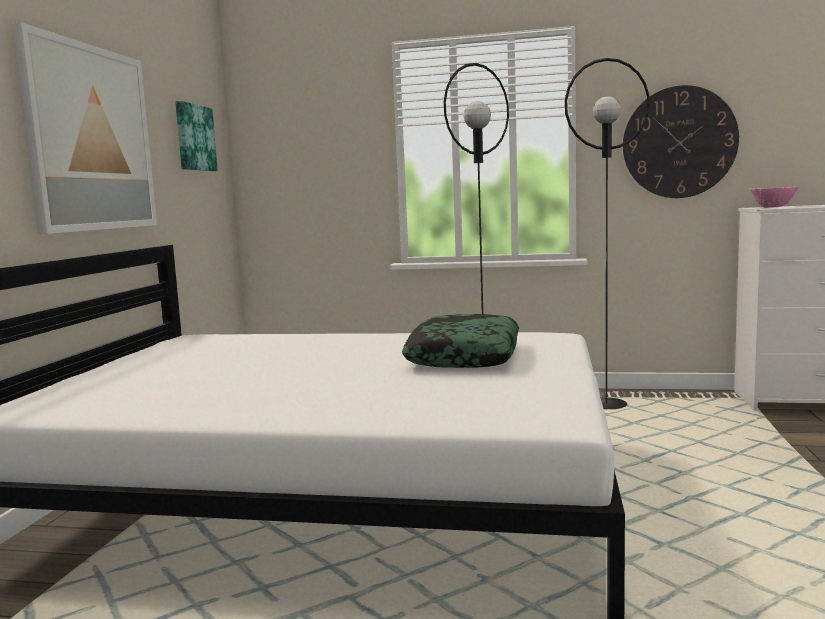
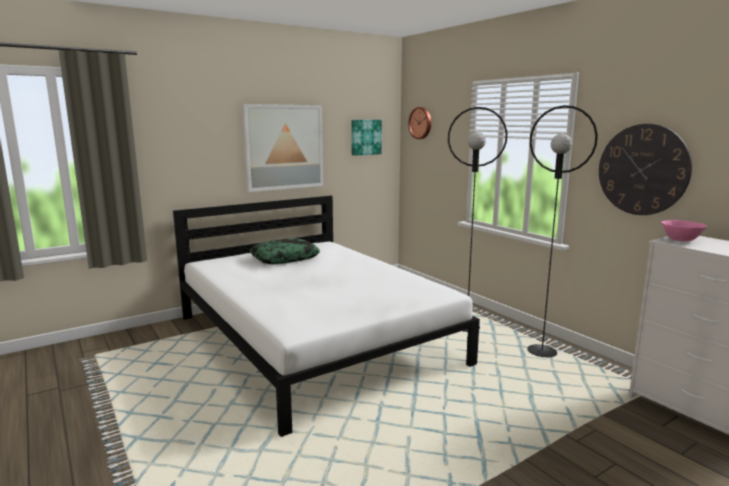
camera: 45 degrees right, 5 degrees up
(281, 116) = (421, 123): none -> wall clock
(464, 356) = (371, 290): pillow -> pillow (285, 258)

